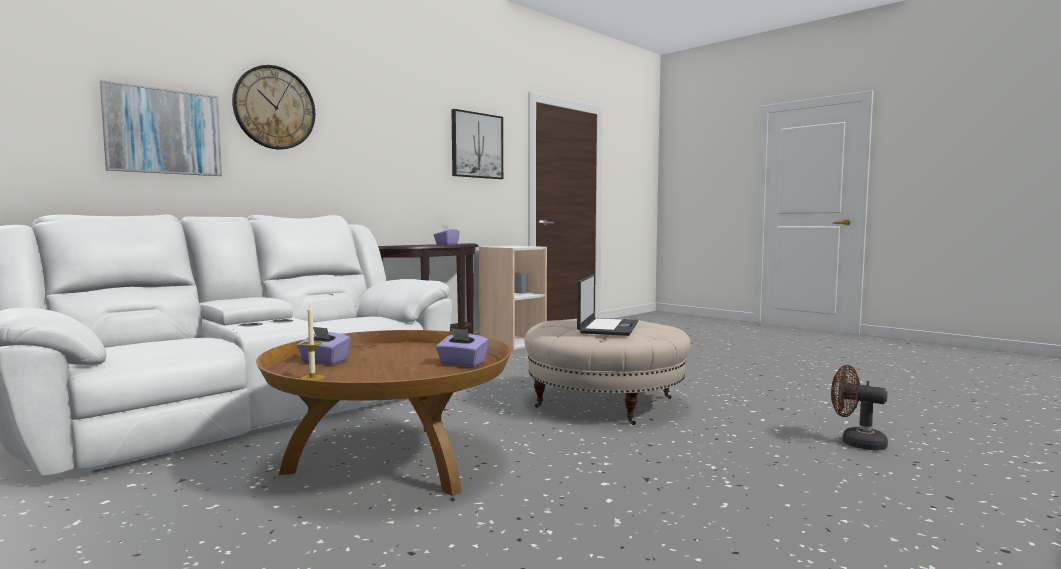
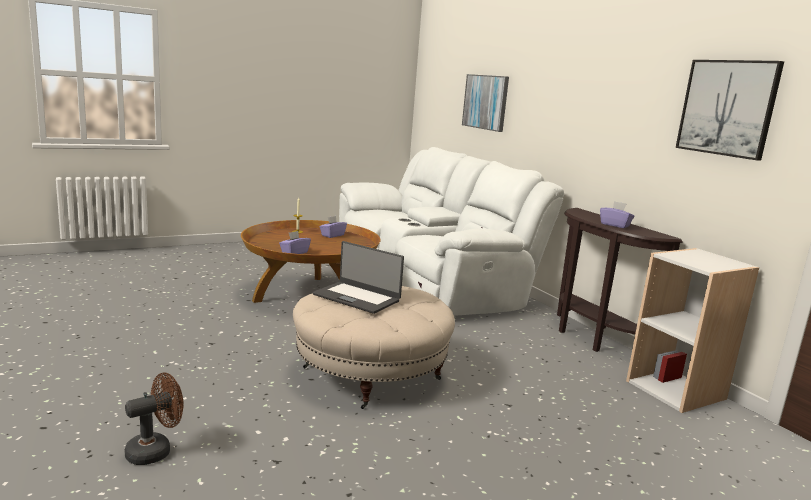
camera: 105 degrees right, 10 degrees up
(274, 108) = (536, 80): wall clock -> none

